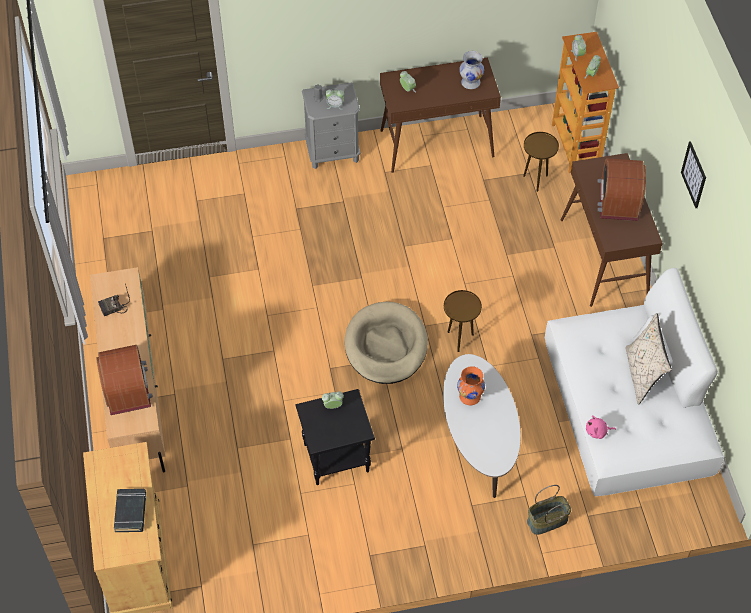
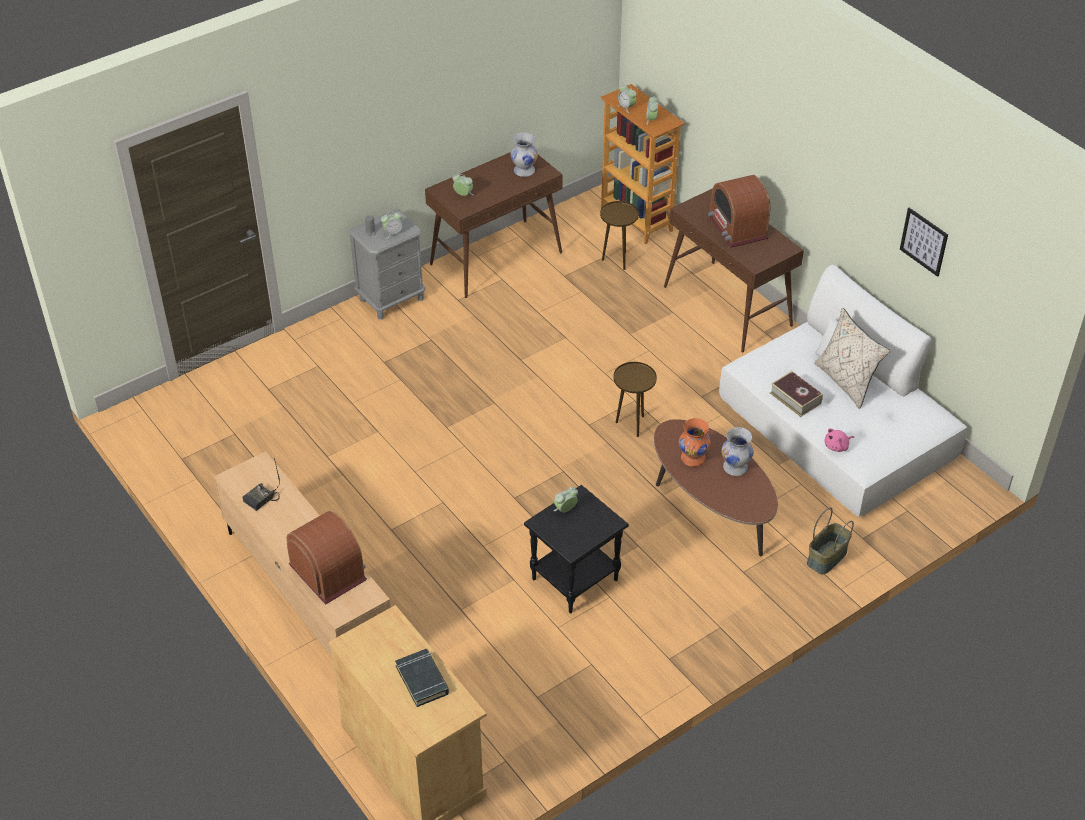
camera: 25 degrees left, 10 degrees down
(386, 345) = (560, 456): beige dog bed -> none
(478, 439) = (710, 508): white coffee table -> brown coffee table
(499, 418) = (735, 467): none -> white vase
(589, 373) = (795, 398): none -> book
(694, 174) = (833, 149): picture -> picture (924, 241)

